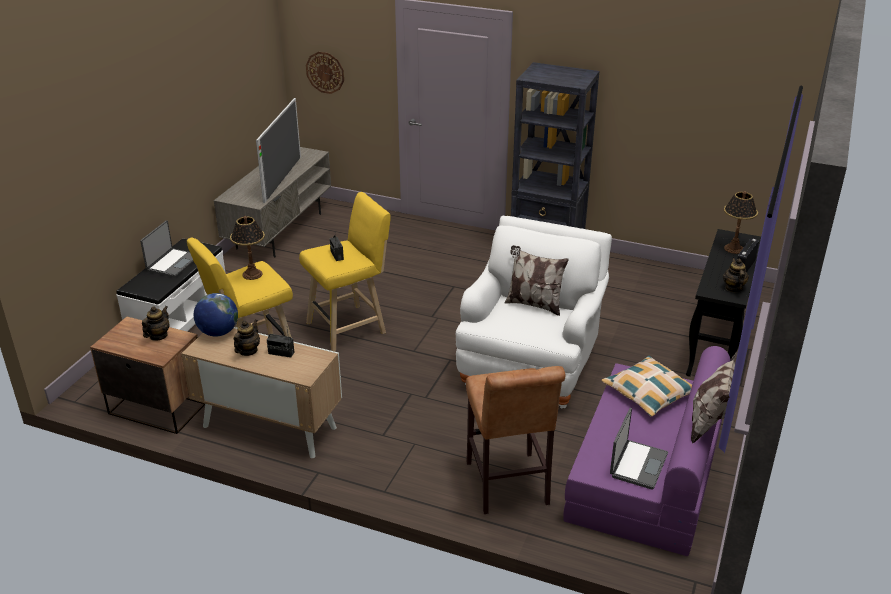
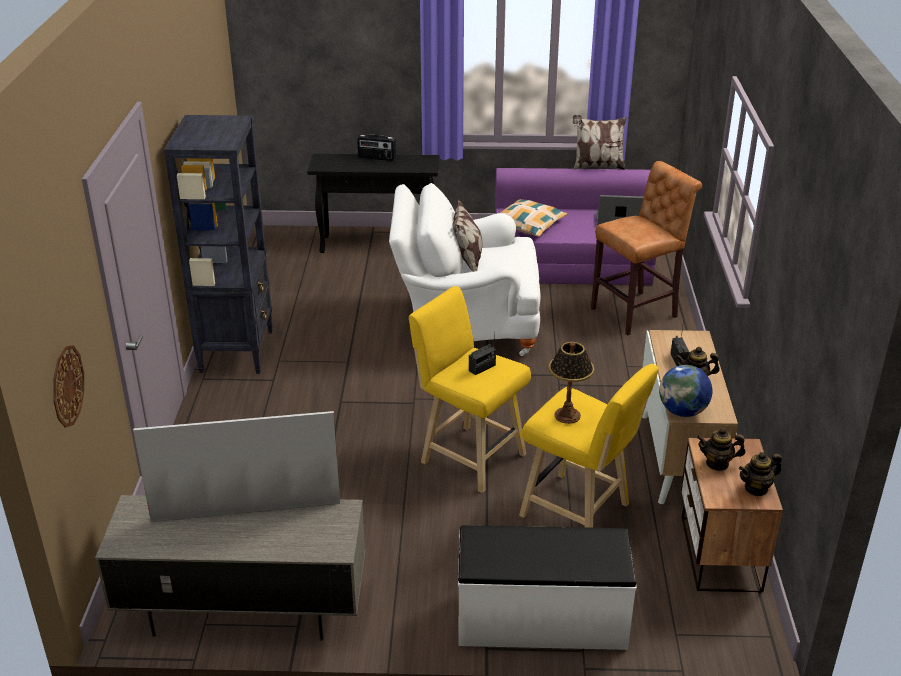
camera: 110 degrees left, 0 degrees up
(172, 263) = (536, 553): laptop -> none
(733, 249) = (344, 163): table lamp -> none
(733, 288) = (415, 160): teapot -> teapot (756, 488)

